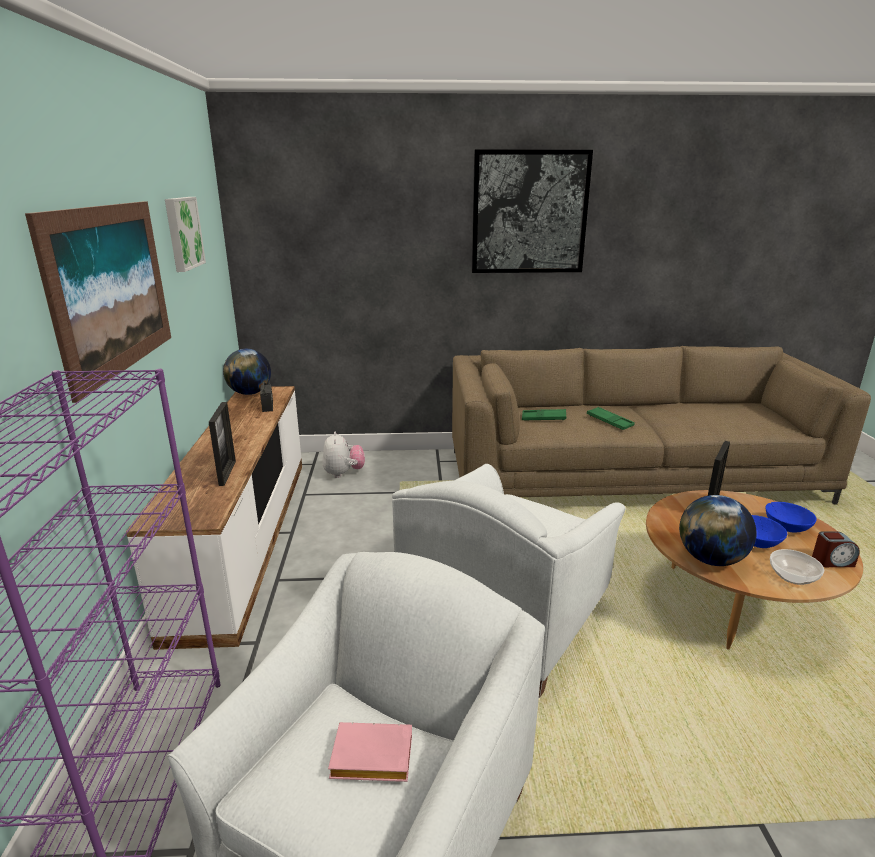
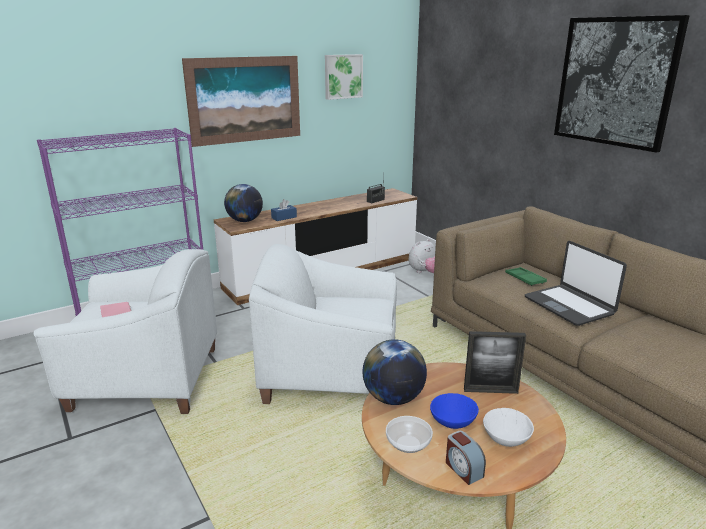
camera: 60 degrees right, 0 degrees up
(227, 473) = (284, 217): picture frame -> blue tissue box
(250, 393) = (387, 192): globe -> globe (245, 221)
(609, 421) = (569, 305): green tray -> laptop
(786, 526) = (507, 438): blue bowl -> white bowl

